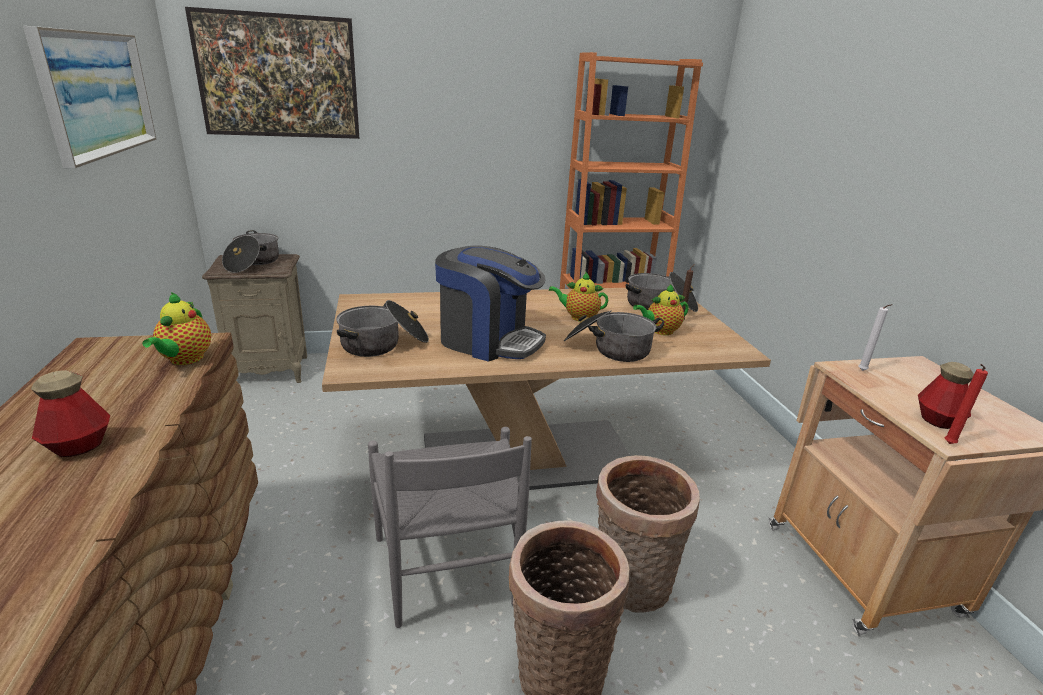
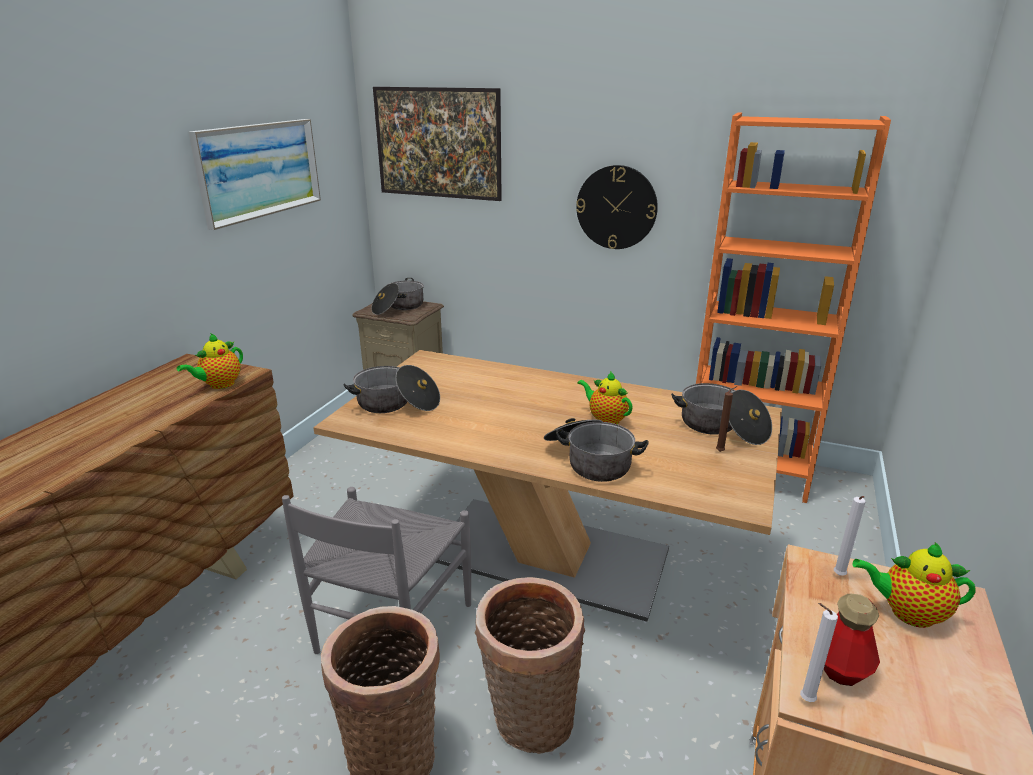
camera: 35 degrees right, 0 degrees up
(79, 446) = (102, 430): bottle -> none
(478, 140) = (616, 207): none -> wall clock
(488, 340) = (484, 422): coffee machine -> none
(660, 331) = (676, 456): teapot -> teapot (907, 612)
(948, 444) = (804, 699): red candle -> white candle

